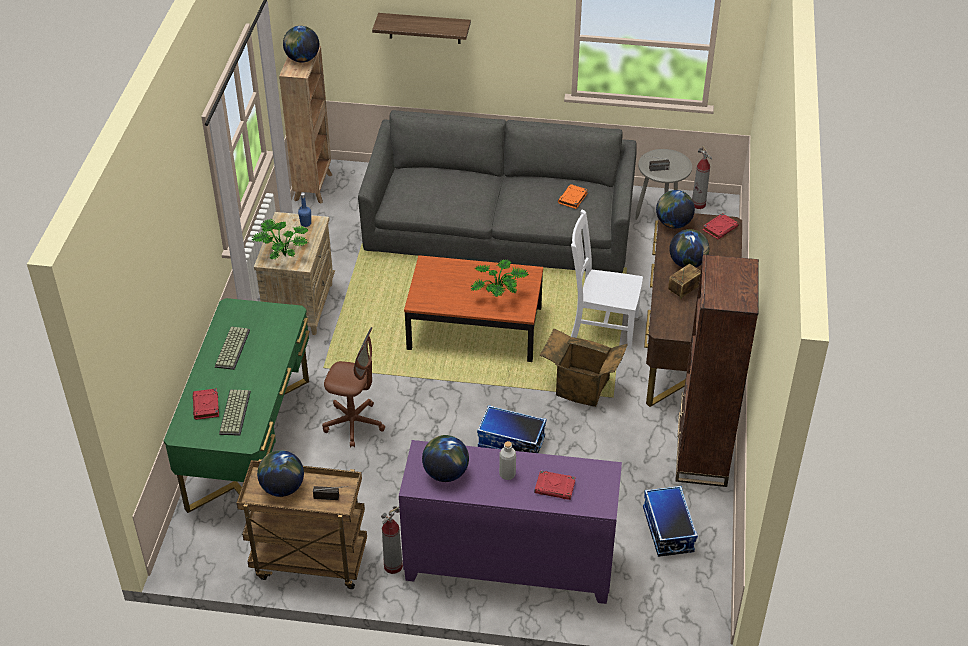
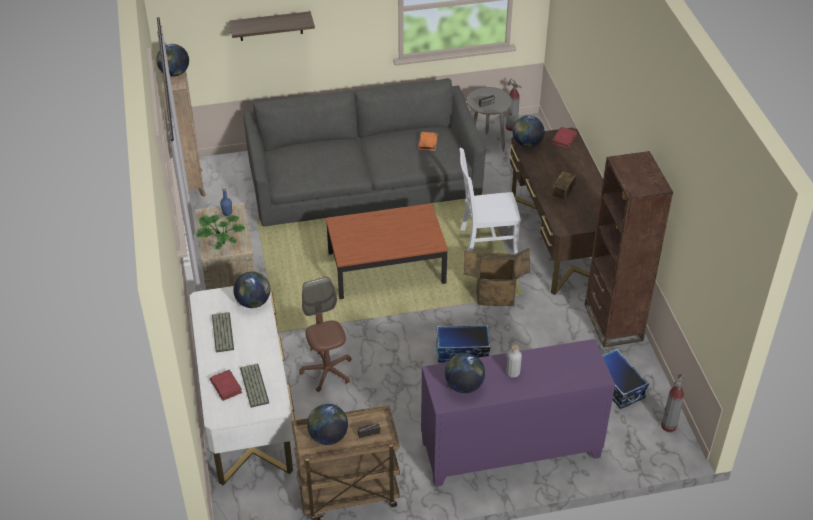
camera: 20 degrees left, 0 degrees up
(250, 443) = (246, 411): green desk -> white desk
(354, 424) = (327, 371): brown office chair -> brown office chair turned 105 degrees counterclockwise
(393, 566) = (419, 478): fire extinguisher -> fire extinguisher (668, 426)
(499, 295) = (408, 234): potted plant -> none
(555, 487) = (555, 372): red book -> none
(687, 263) = (554, 172): globe -> globe (253, 302)

